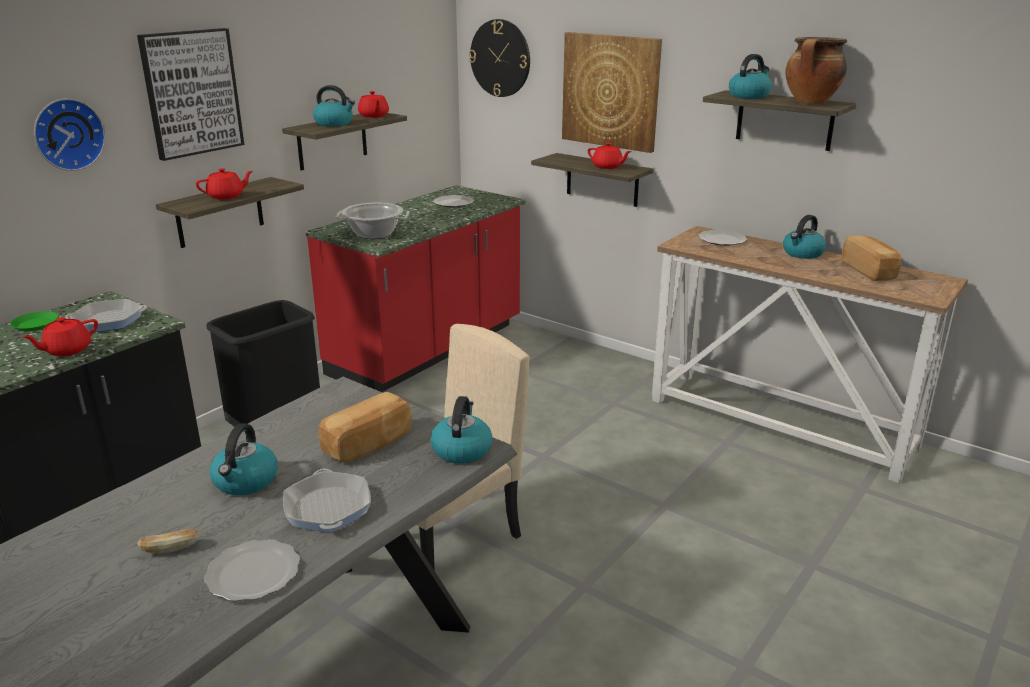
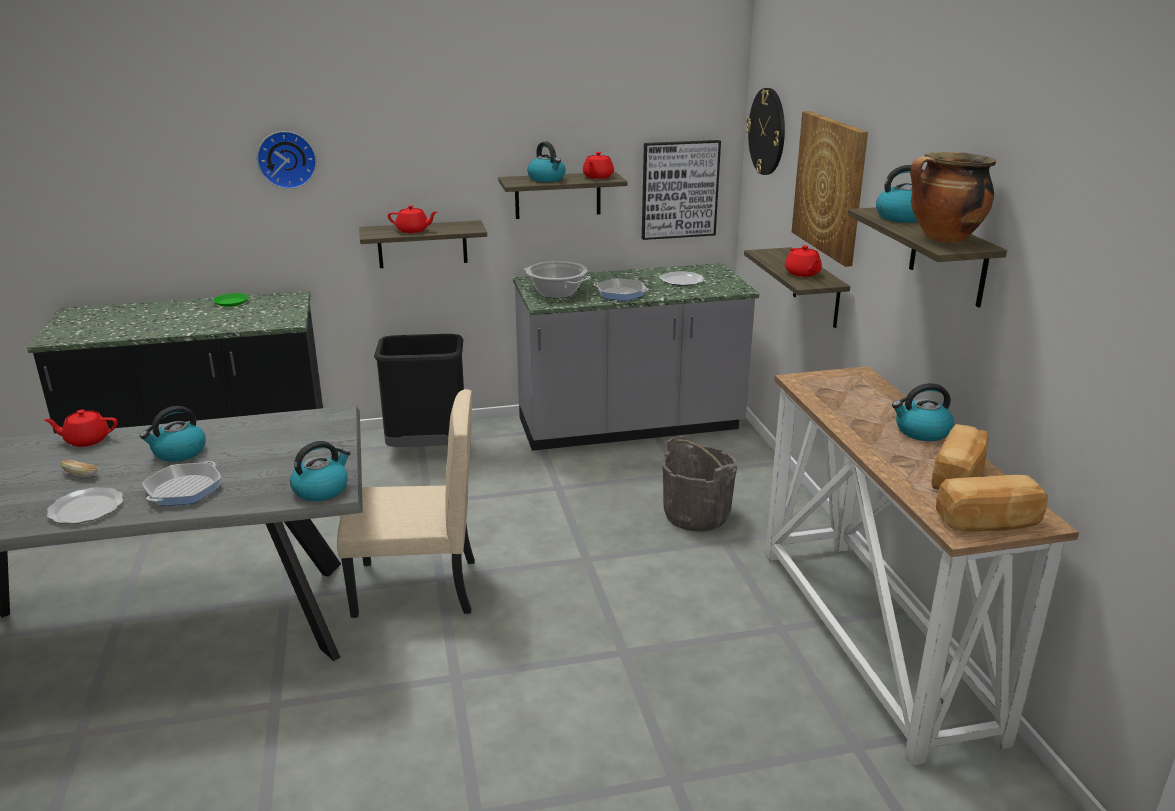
camera: 40 degrees right, 0 degrees up
(67, 350) = (214, 325): red teapot -> red teapot (86, 440)
(108, 321) = (268, 312): frying pan -> frying pan (620, 293)
(192, 93) = (404, 136): picture -> picture (679, 189)
(369, 444) = (279, 460): bread -> bread (988, 522)
(428, 350) = (630, 427): red counter -> grey counter
(570, 393) = (696, 515): none -> grey bucket
(722, 240) = (861, 389): plate -> none

